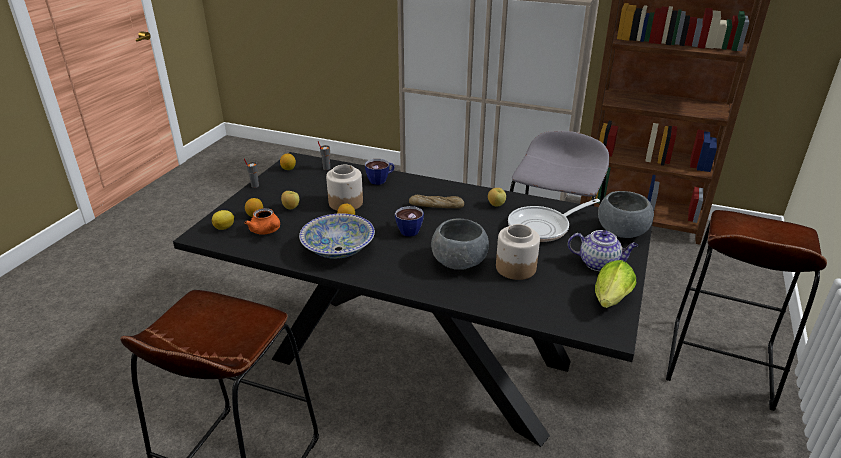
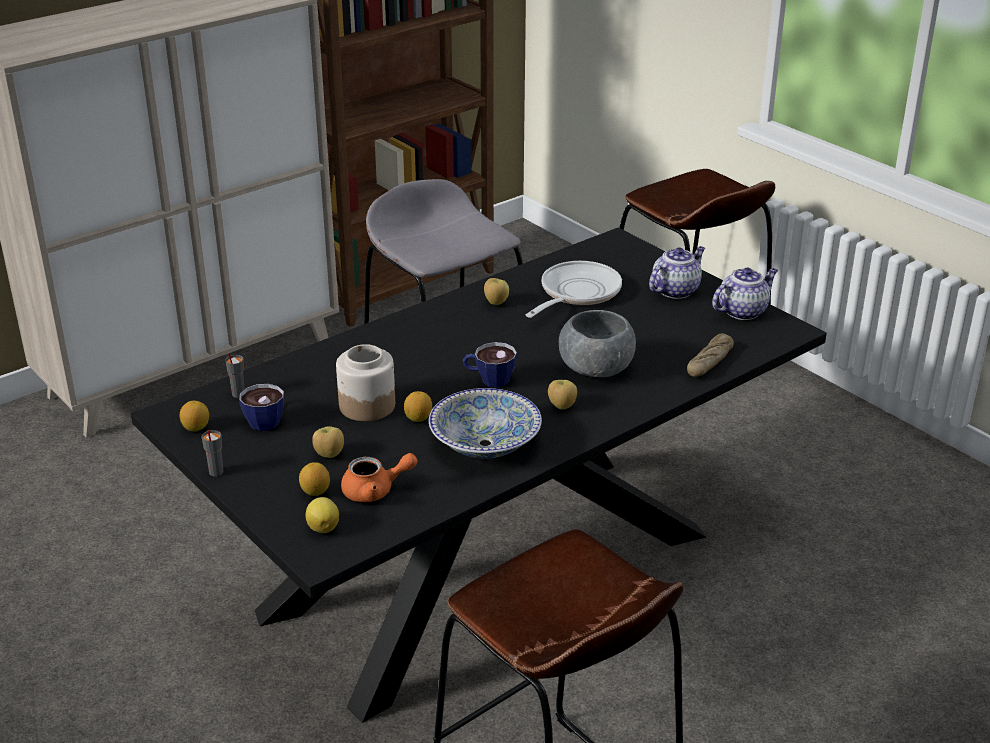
camera: 60 degrees left, 0 degrees up
(381, 180) = (333, 360): cup -> cup (265, 419)
(402, 263) = (561, 406): none -> apple
(436, 206) = (453, 342): bread -> bread (710, 362)
(515, 268) = (639, 339): jar -> none
(543, 227) = (576, 293): frying pan -> frying pan turned 150 degrees counterclockwise
(610, 301) = (743, 311): lettuce -> teapot
(621, 231) = (629, 255): grey bowl -> none

